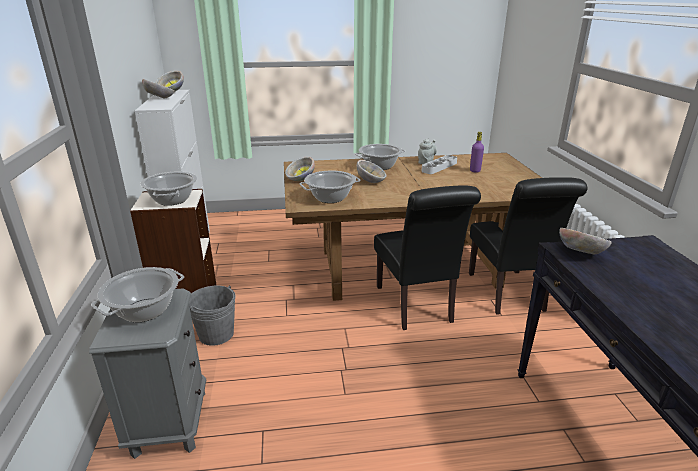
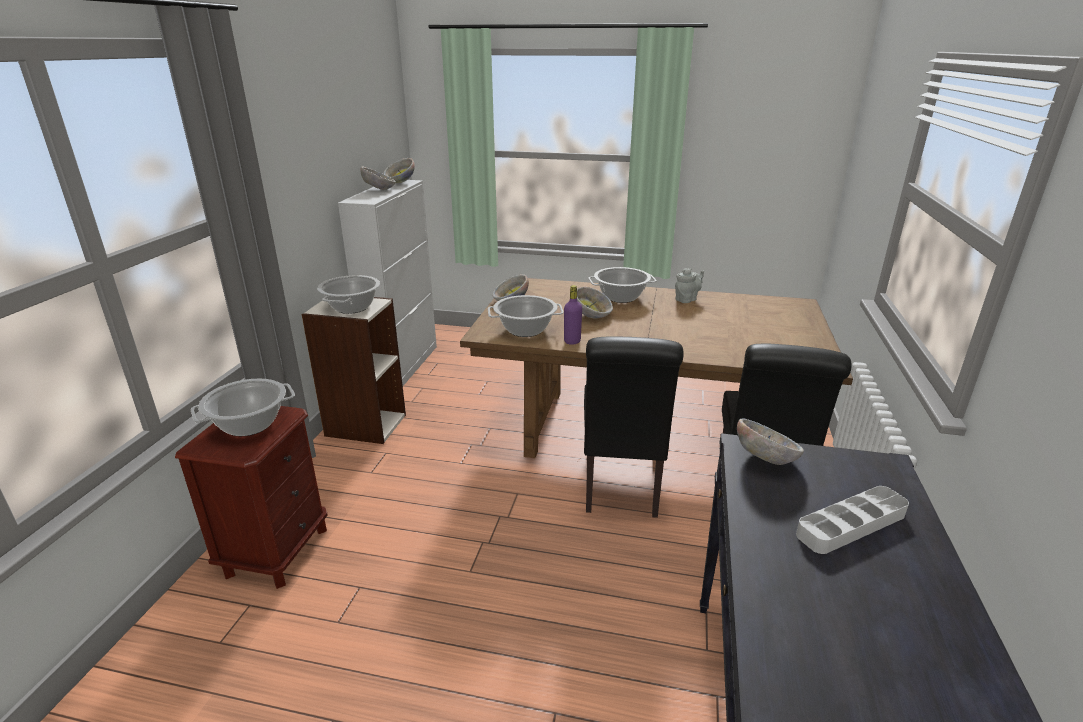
camera: 20 degrees right, 0 degrees up
(169, 422) = (277, 551): grey nightstand -> brown nightstand
(216, 334) = (375, 467): grey bucket -> none
(439, 167) = (699, 308): grey tray -> grey tray (851, 524)
(475, 171) = (744, 319): purple bottle -> purple bottle (572, 341)

